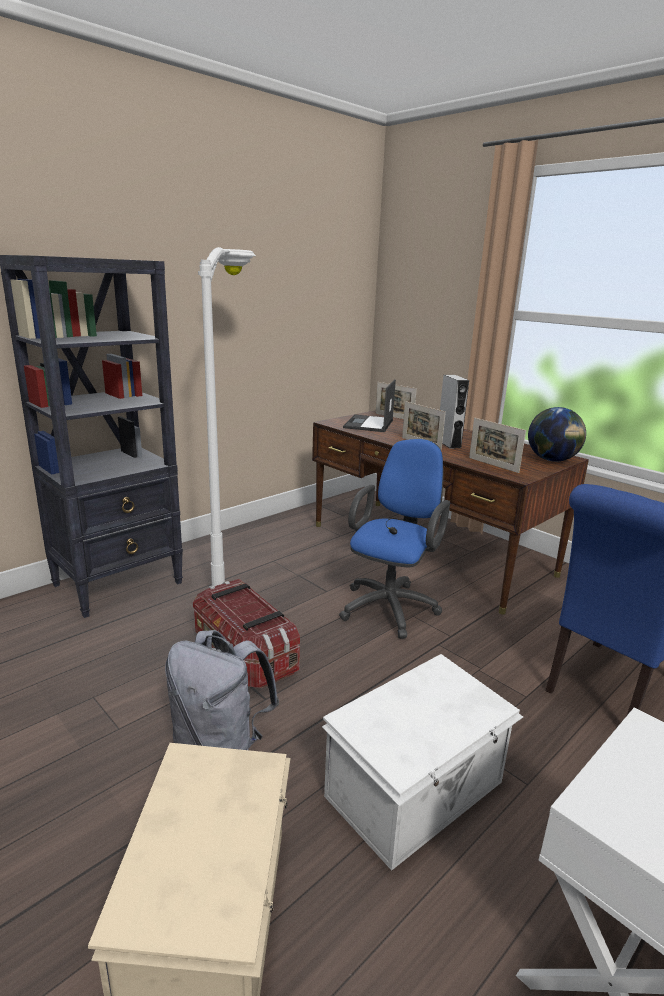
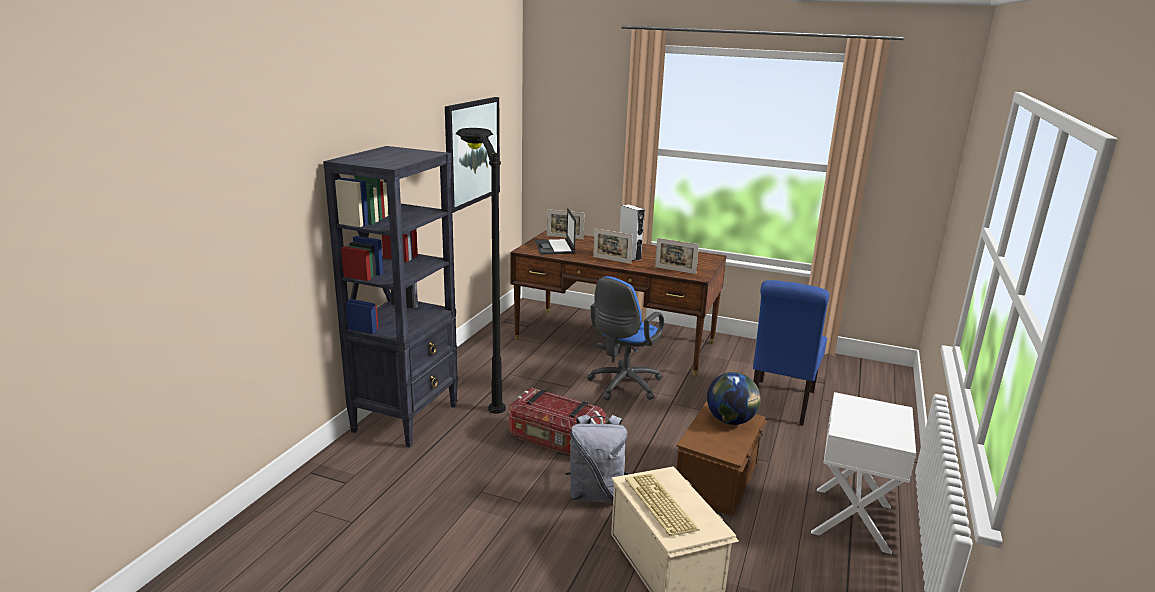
camera: 25 degrees left, 0 degrees up
(181, 825) = (658, 504): none -> keyboard
(234, 566) = (483, 384): white floor lamp -> black floor lamp
(283, 301) = (472, 152): none -> picture
(391, 605) = (622, 386): blue office chair -> blue office chair turned 150 degrees counterclockwise
(417, 790) = (718, 480): white storage box -> brown storage box
(552, 460) = (706, 260): globe -> globe (731, 421)

